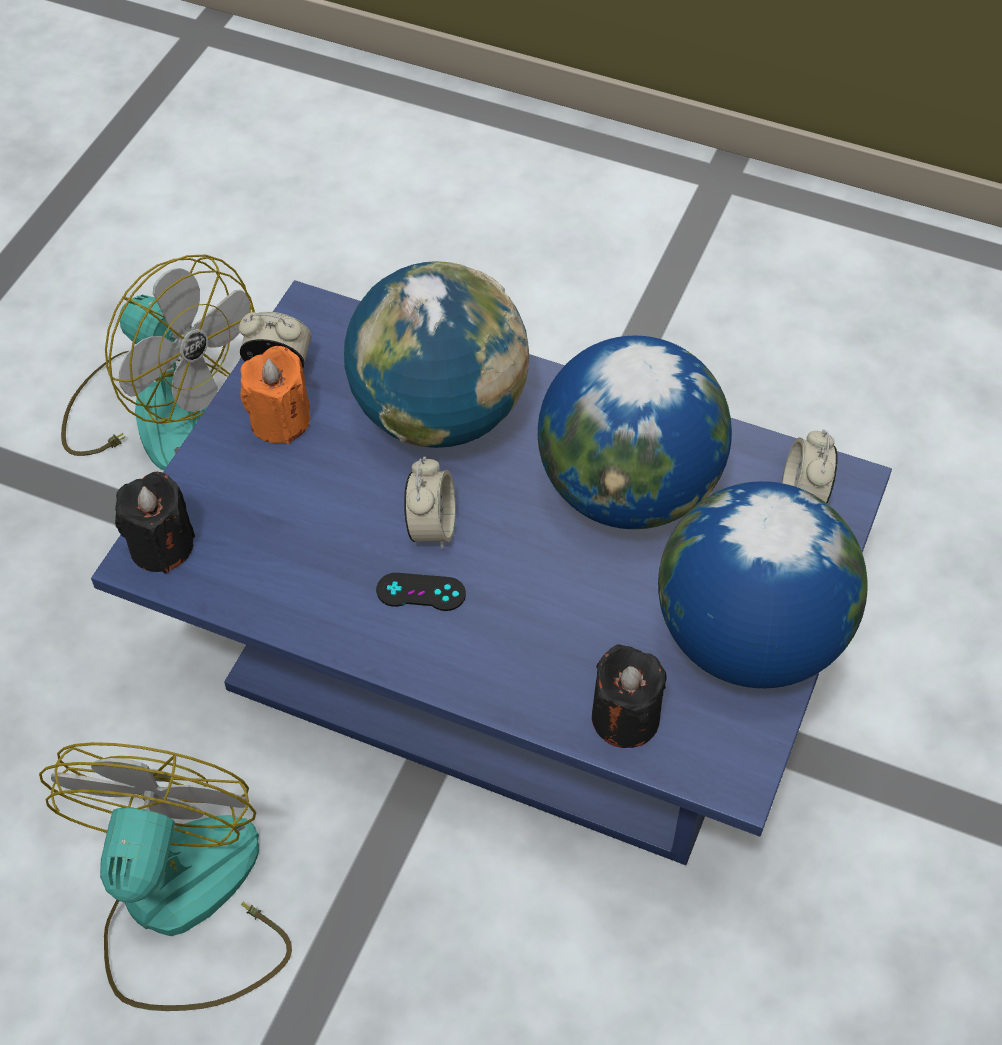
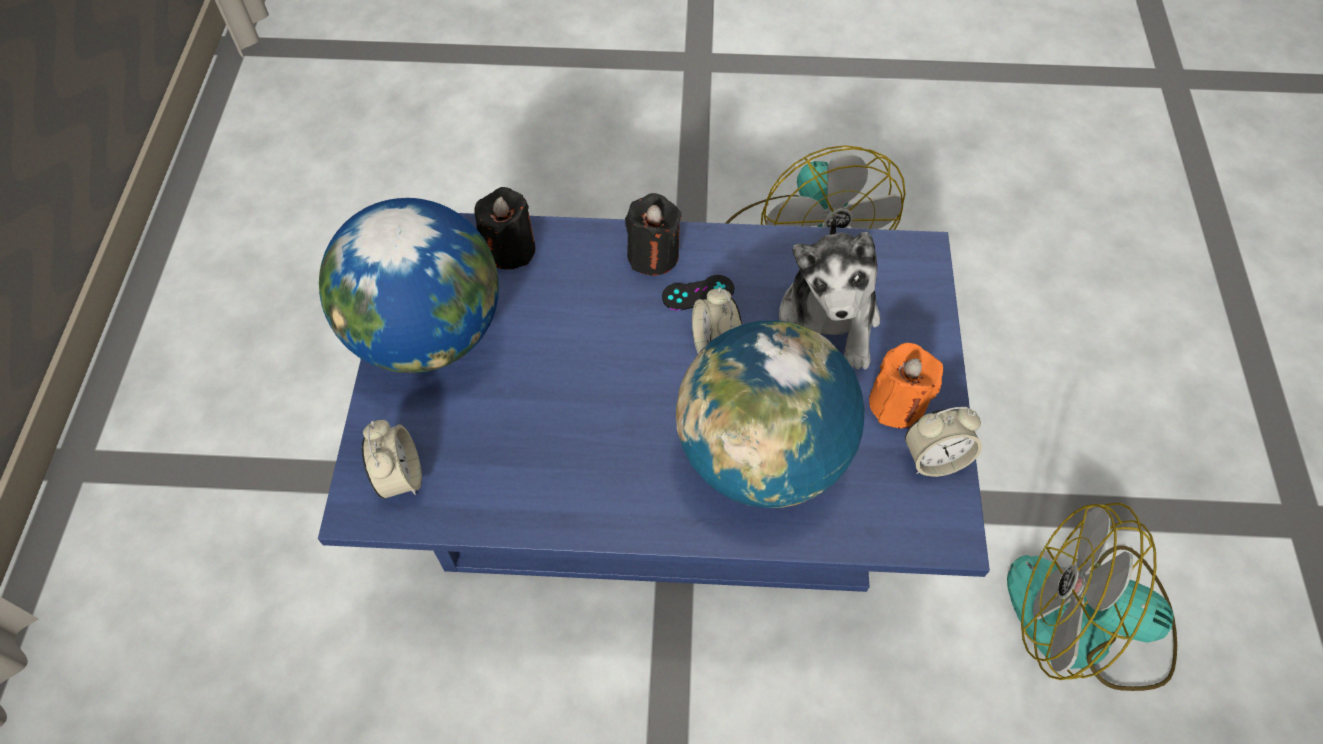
camera: 160 degrees right, 5 degrees up
(161, 546) = (914, 268): black candle -> black candle (653, 255)
(294, 518) = (829, 321): none -> plush toy
(628, 491) = (561, 433): globe -> none

